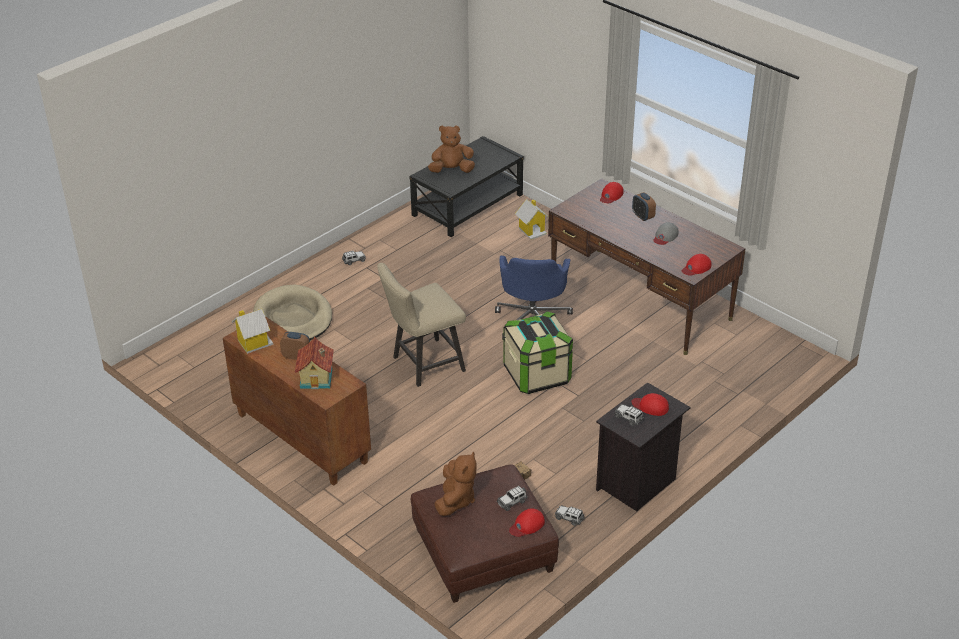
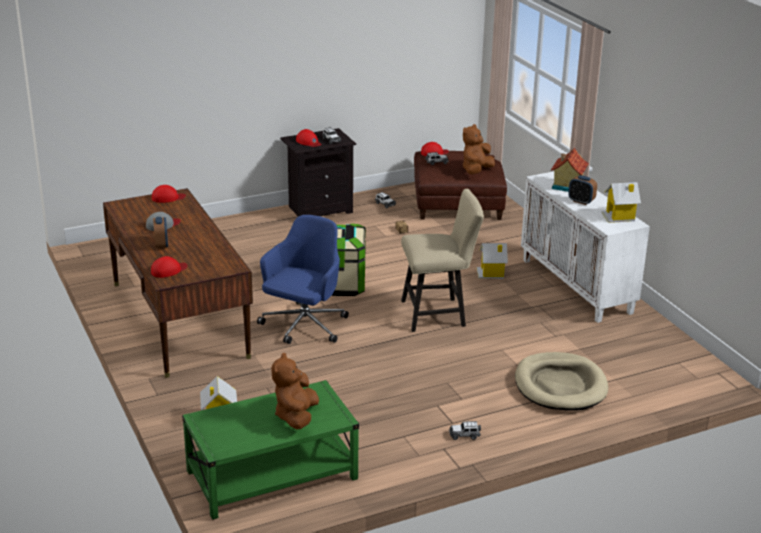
camera: 160 degrees left, 10 degrees down
(300, 438) = (577, 286): brown cabinet -> white cabinet
(394, 432) = (491, 273): none -> toy house
(451, 170) = (296, 416): brown plush toy -> brown plush toy turned 90 degrees clockwise
(467, 205) = (272, 475): black coffee table -> green coffee table

